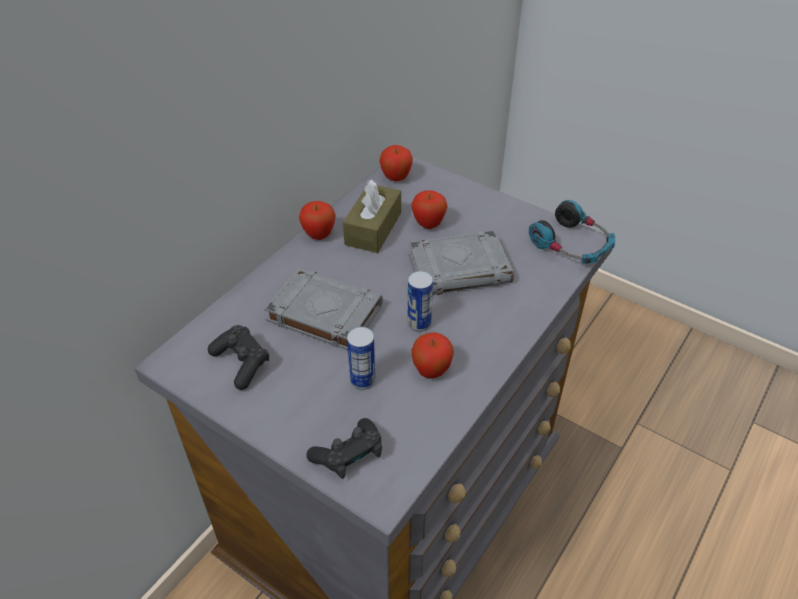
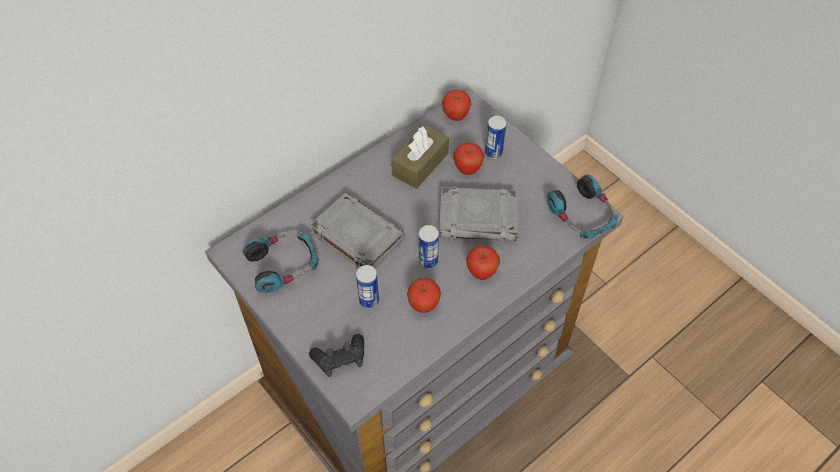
camera: 15 degrees right, 10 degrees up
(242, 363) = (283, 265): black game controller -> headphones
(319, 235) = (374, 162): apple -> apple (481, 273)
(451, 205) = (493, 153): none -> can

